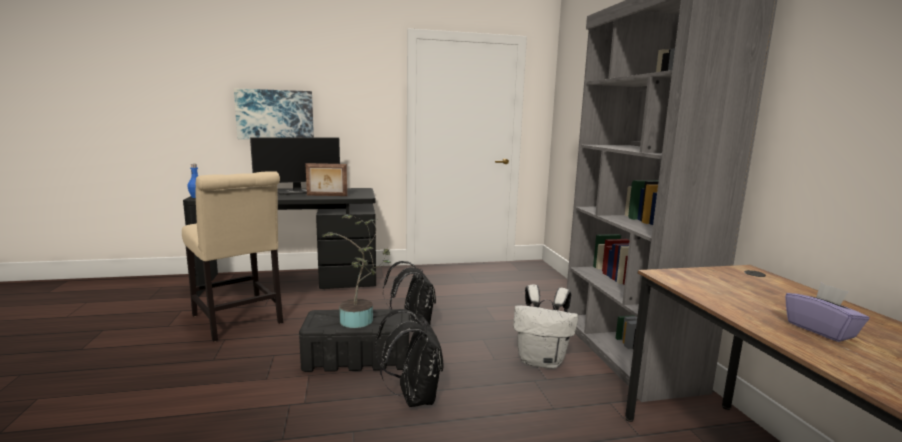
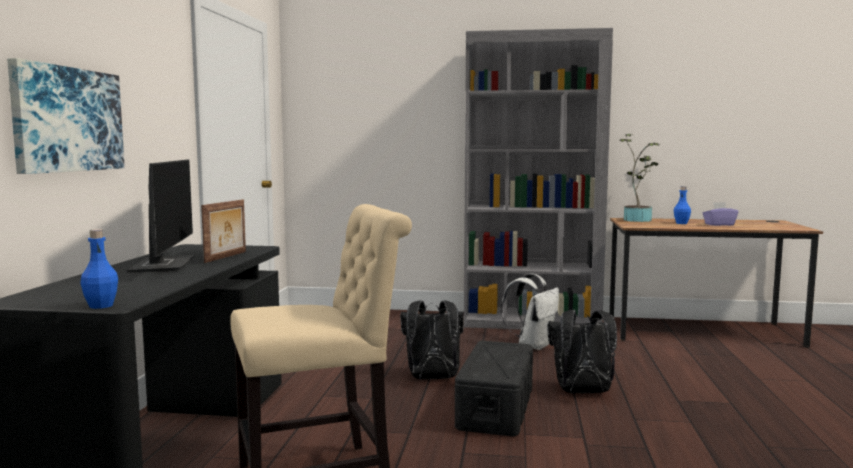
camera: 70 degrees left, 5 degrees down
(360, 321) = (505, 357): potted plant -> potted plant (638, 220)
(771, 302) = (681, 223): none -> blue bottle

